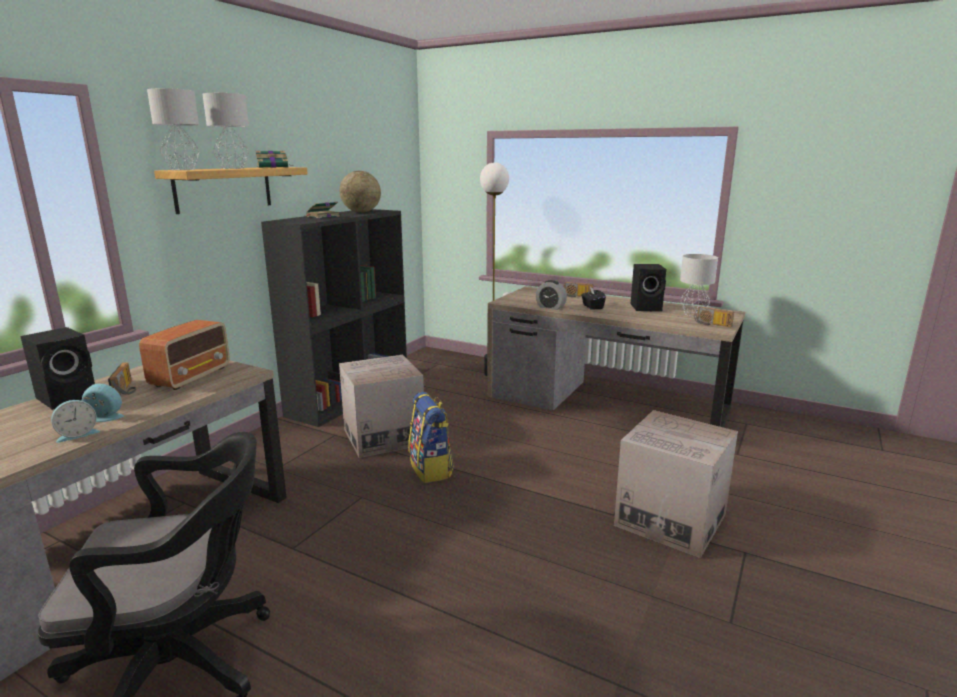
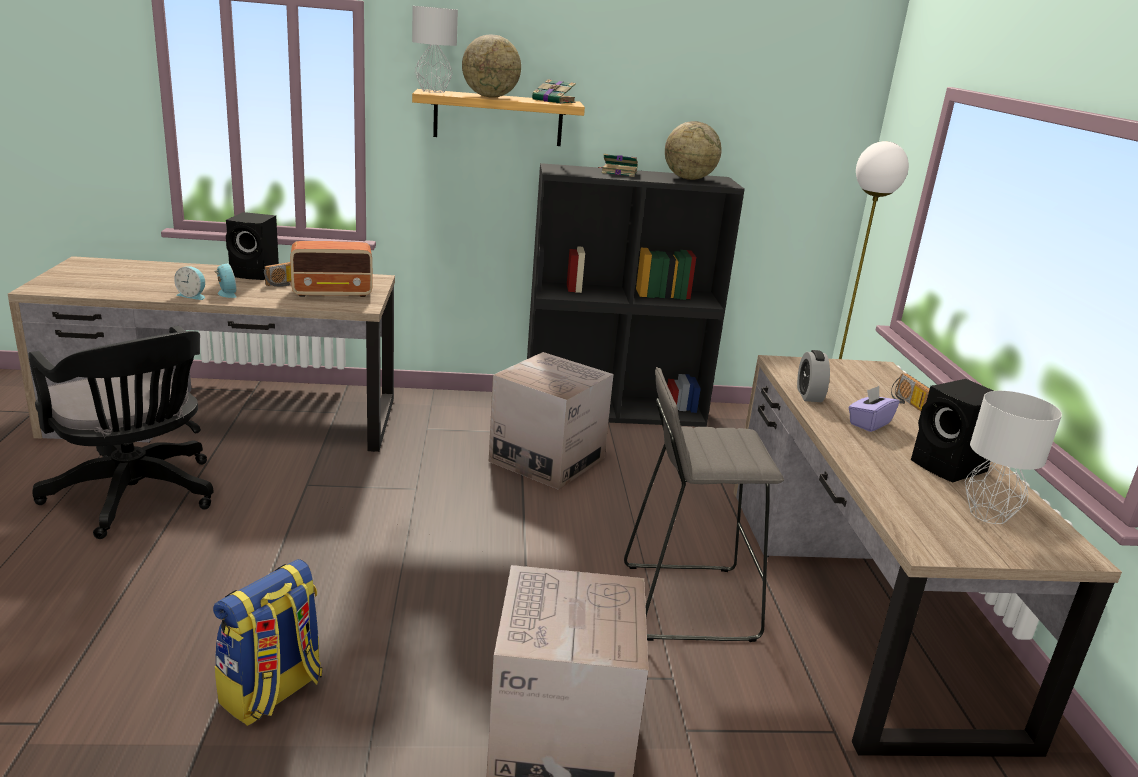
camera: 55 degrees right, 5 degrees up
(234, 168) = (490, 97): grey table lamp -> globe
(431, 469) = (508, 510): backpack -> backpack (272, 692)
(576, 444) = (687, 601): none -> grey stool
(592, 307) = (869, 423): black tissue box -> purple tissue box
(711, 324) = (948, 538): radio -> none

